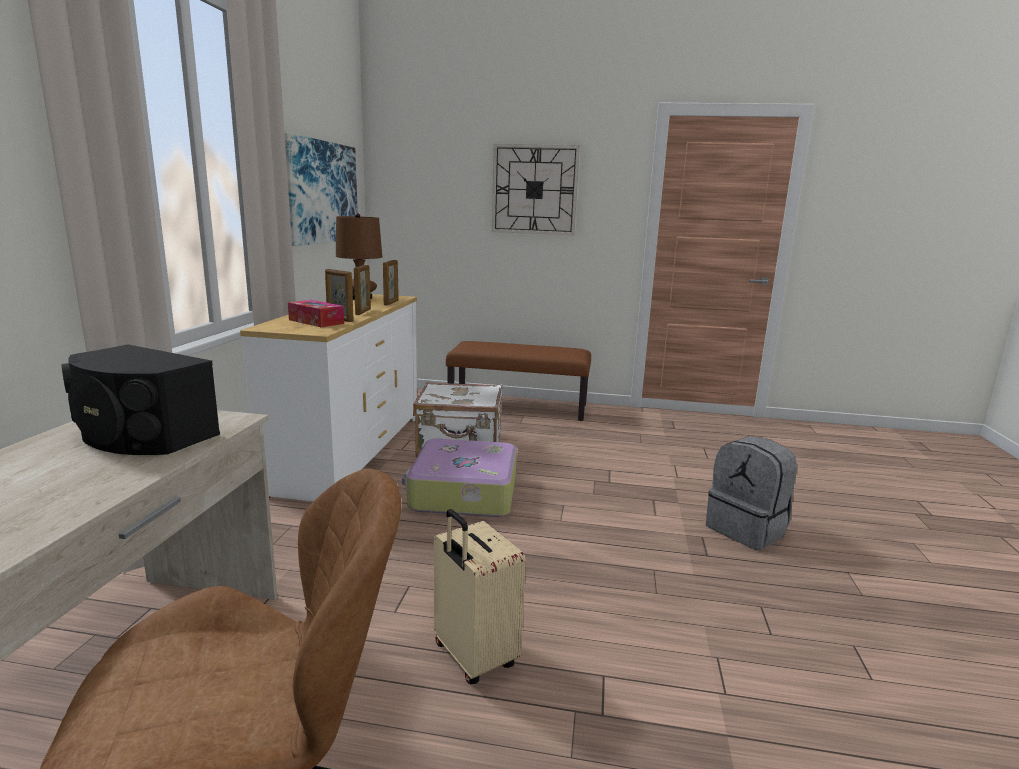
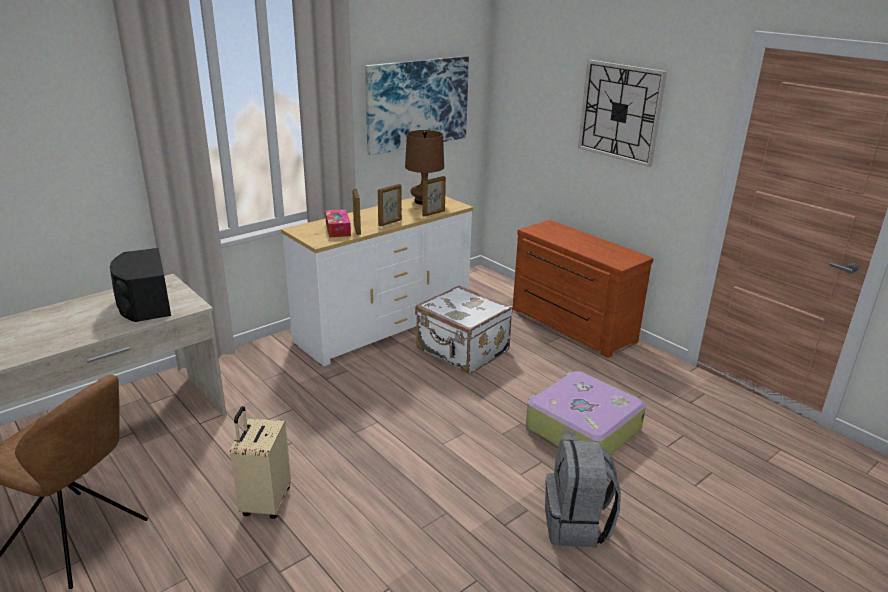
camera: 40 degrees right, 10 degrees up
(462, 493) = (409, 391): suitcase -> suitcase (581, 428)
(519, 407) = (570, 326): brown bench -> brown dresser

